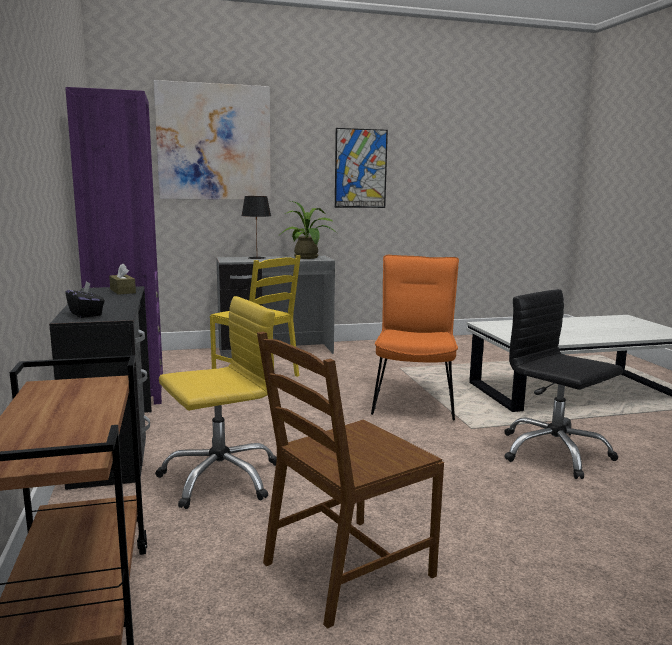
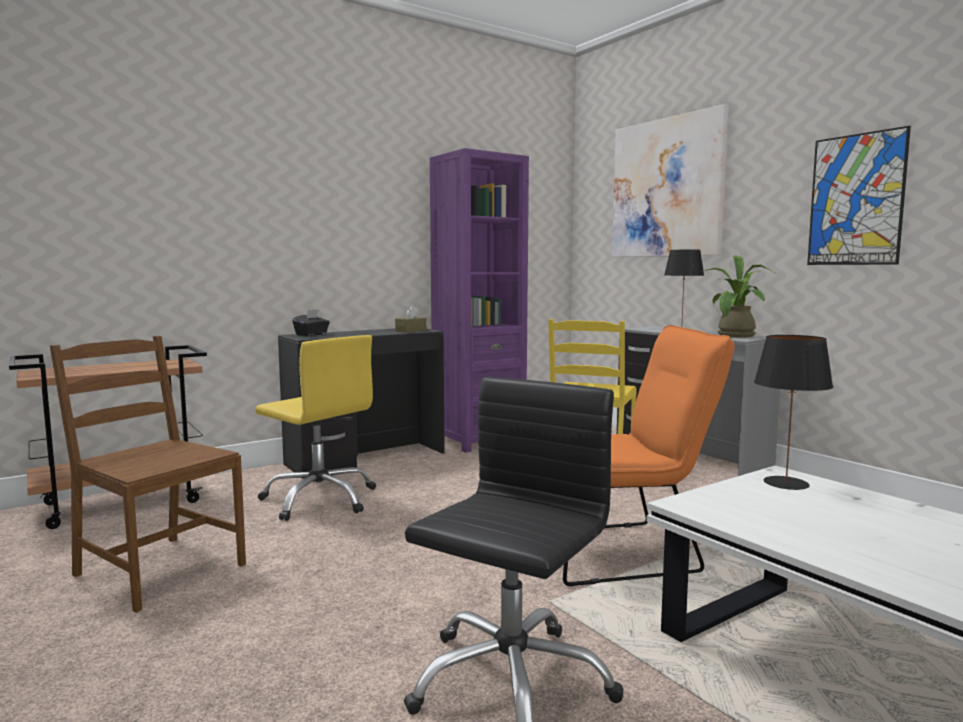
camera: 70 degrees right, 5 degrees down
(496, 326) = (785, 483): none -> black table lamp

